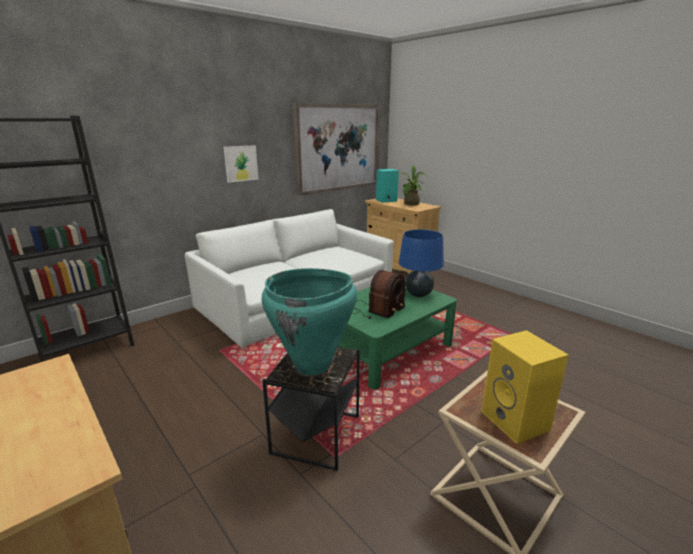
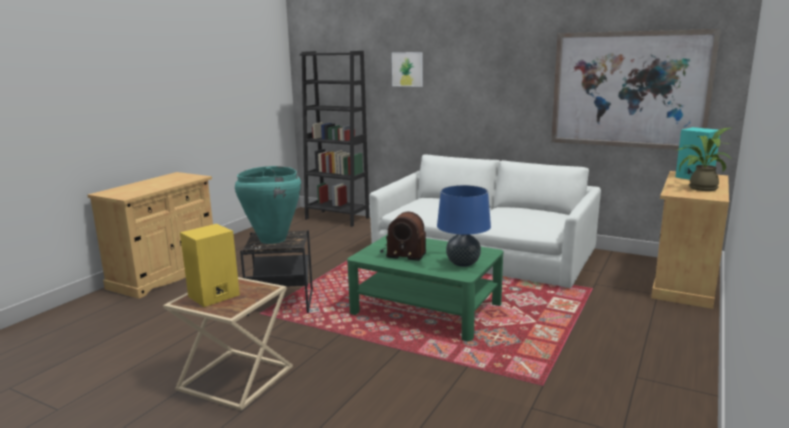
camera: 70 degrees right, 5 degrees down
(241, 163) = (487, 96): picture -> picture (407, 69)

